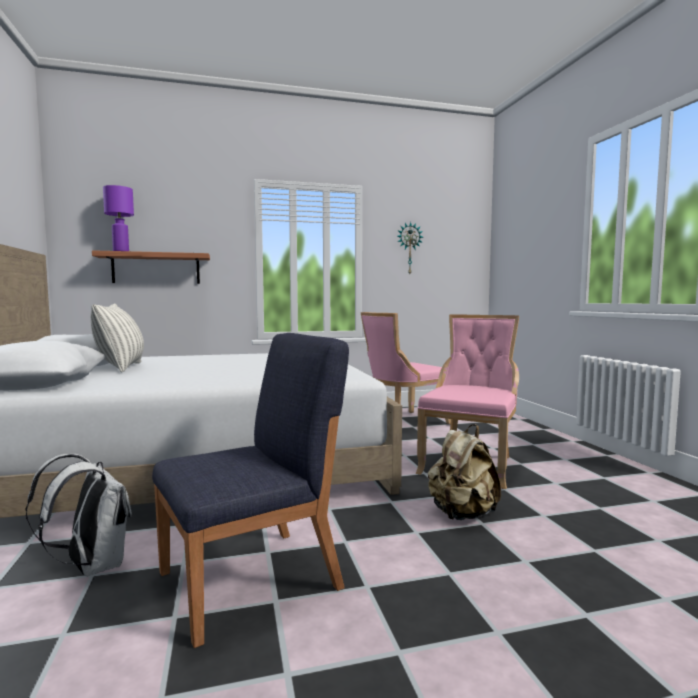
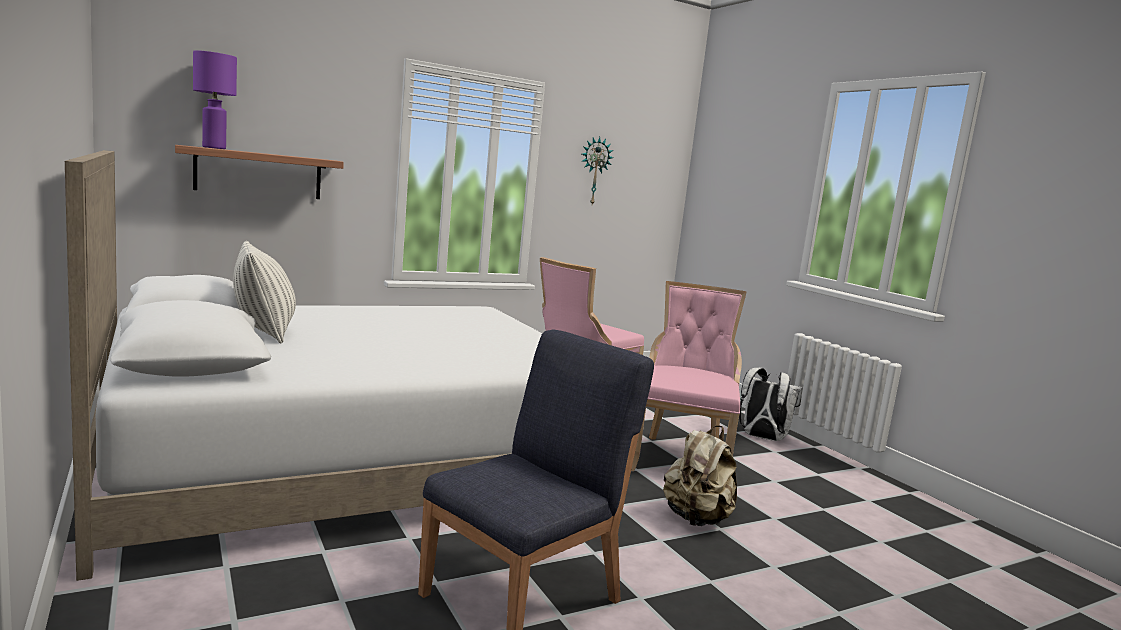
camera: 15 degrees left, 5 degrees up
(91, 566) = (332, 591): white backpack -> white backpack (762, 438)

